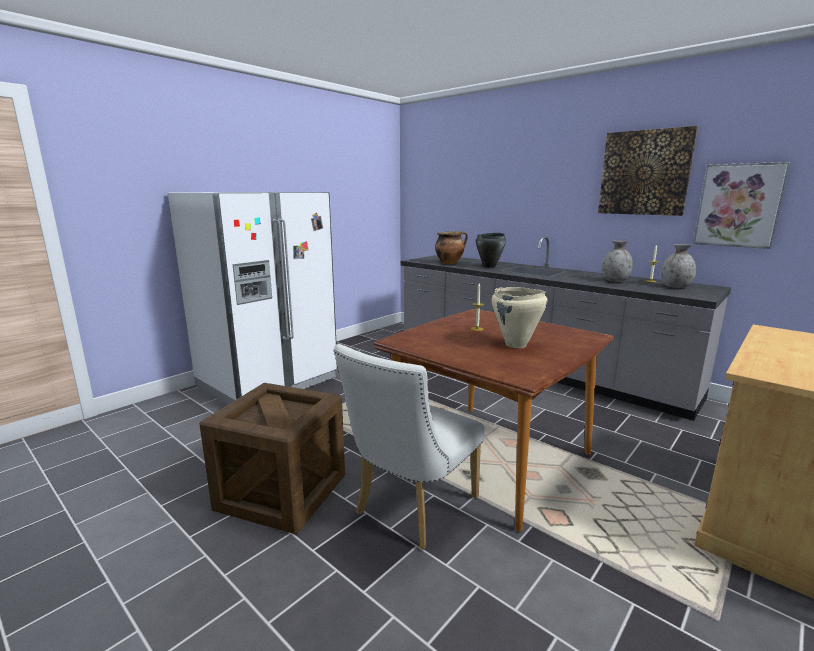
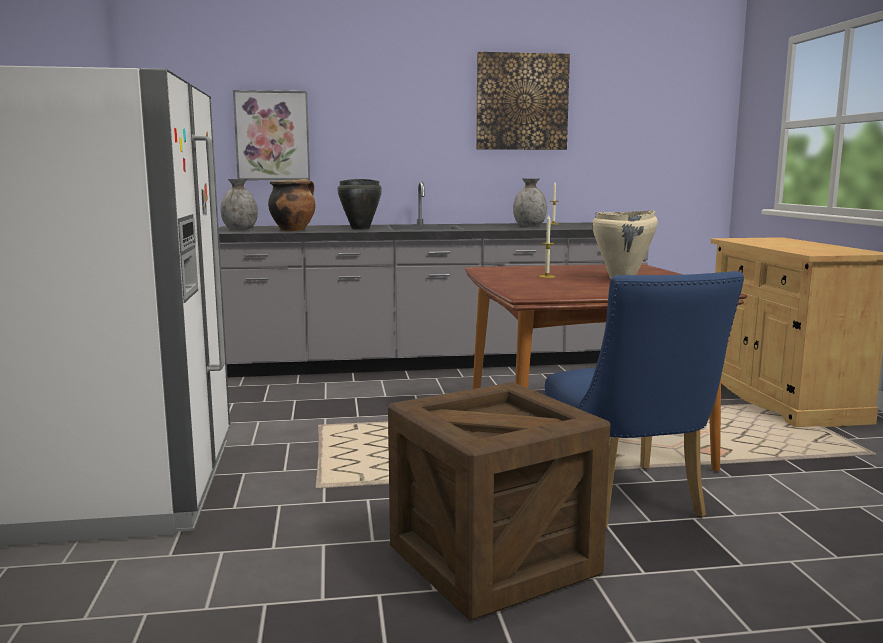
camera: 50 degrees left, 5 degrees down
(411, 509) = (629, 501): white chair -> blue chair
(675, 287) = (587, 225): grey vase -> grey vase (240, 229)
(738, 205) = (612, 138): picture -> picture (272, 136)

